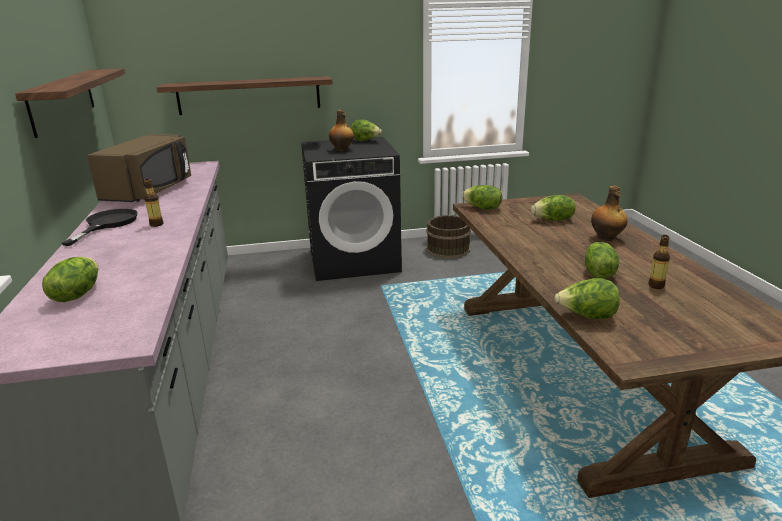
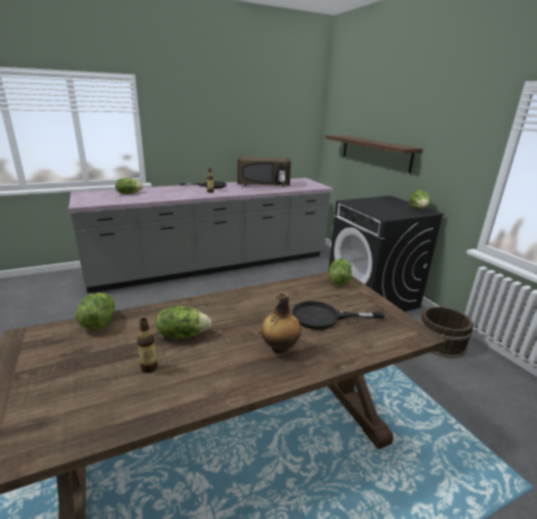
camera: 75 degrees right, 0 degrees up
(63, 100) = (260, 130): shelf -> none
(342, 150) = (378, 205): bottle -> none
(553, 220) = (324, 317): lettuce -> black frying pan

